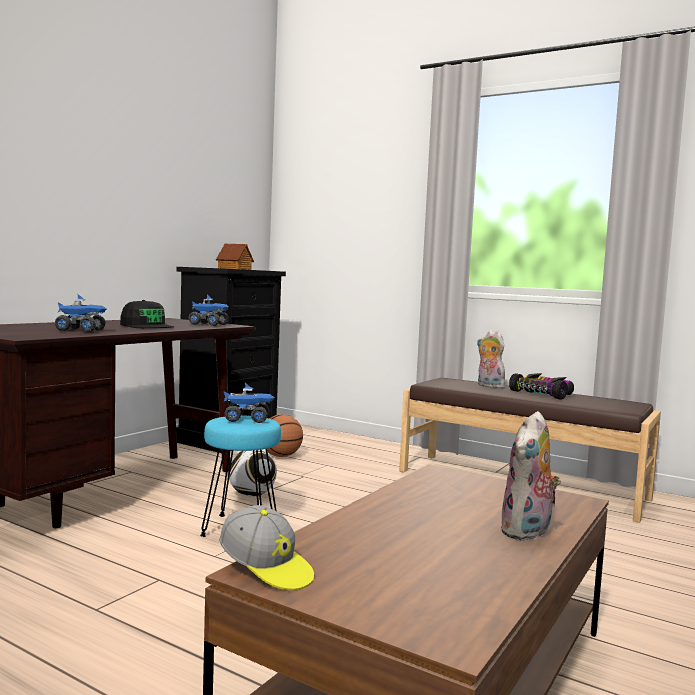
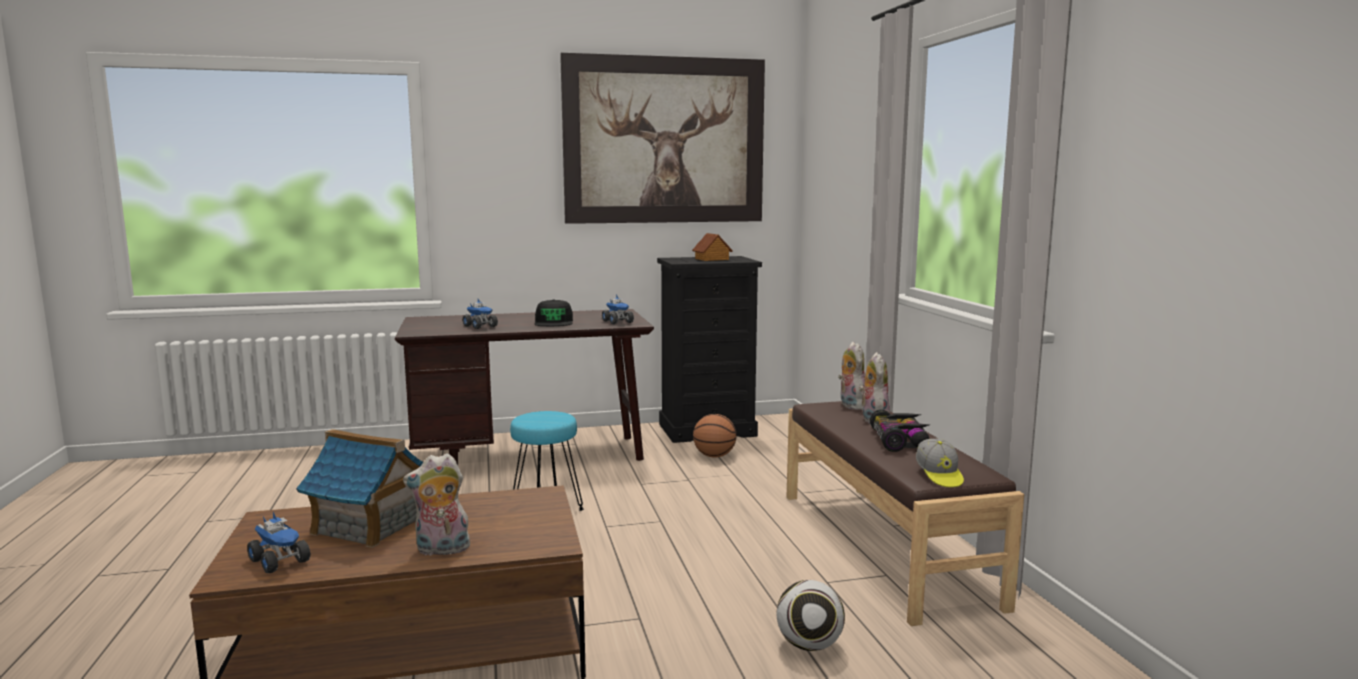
camera: 45 degrees right, 5 degrees up
(180, 147) = (664, 141): none -> picture
(248, 419) = (549, 417): toy truck -> toy truck (280, 561)
(252, 495) = (612, 485): football -> football (809, 645)
(266, 570) = (271, 518): cap -> cap (939, 476)
(398, 537) = (371, 525): none -> toy house
(446, 381) = (850, 405): none -> plush toy

